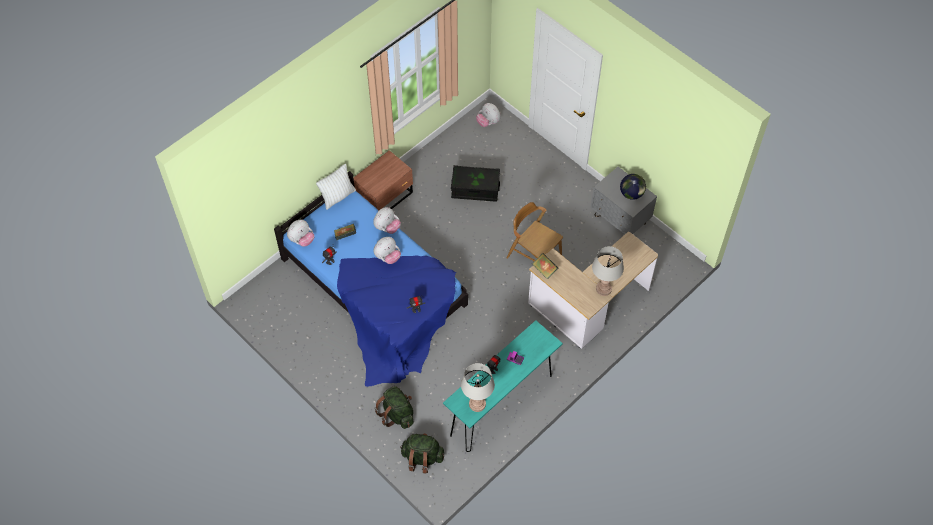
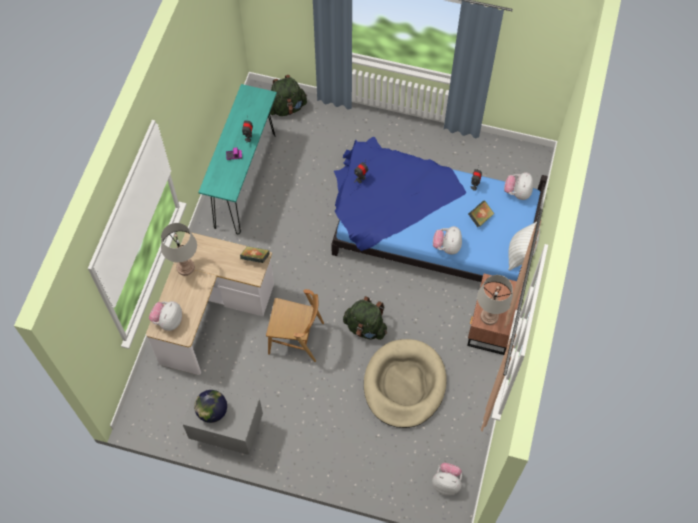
camera: 150 degrees right, 5 degrees up
(387, 257) = (424, 217): plush toy -> plush toy (168, 321)
(397, 414) = (331, 130): green backpack -> green backpack (365, 327)
(475, 189) = (404, 384): black storage box -> beige dog bed
(477, 404) = (245, 104): grey table lamp -> grey table lamp (489, 317)

